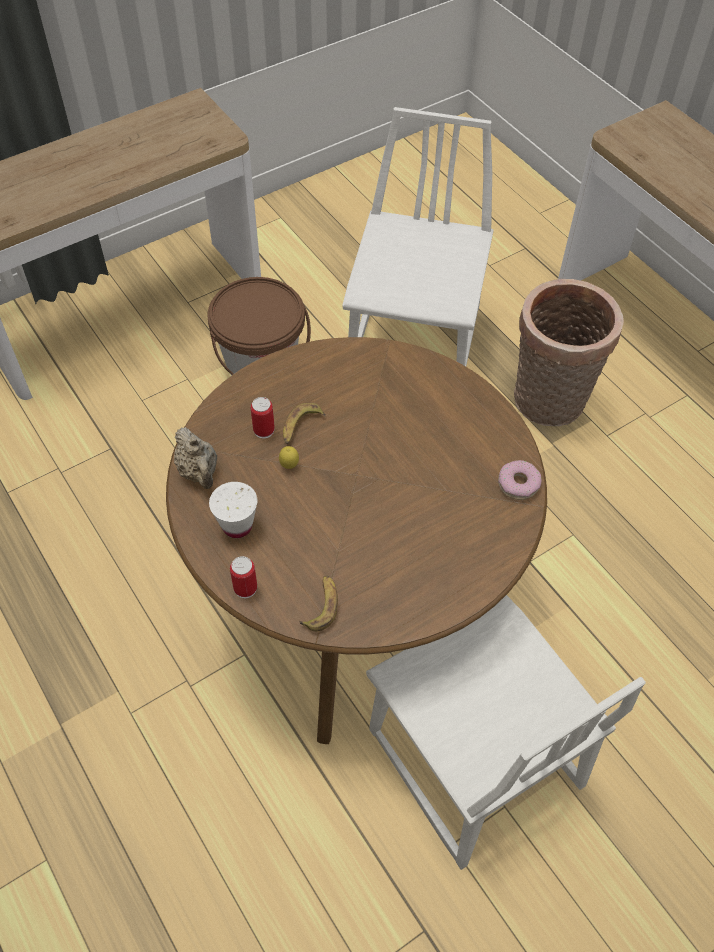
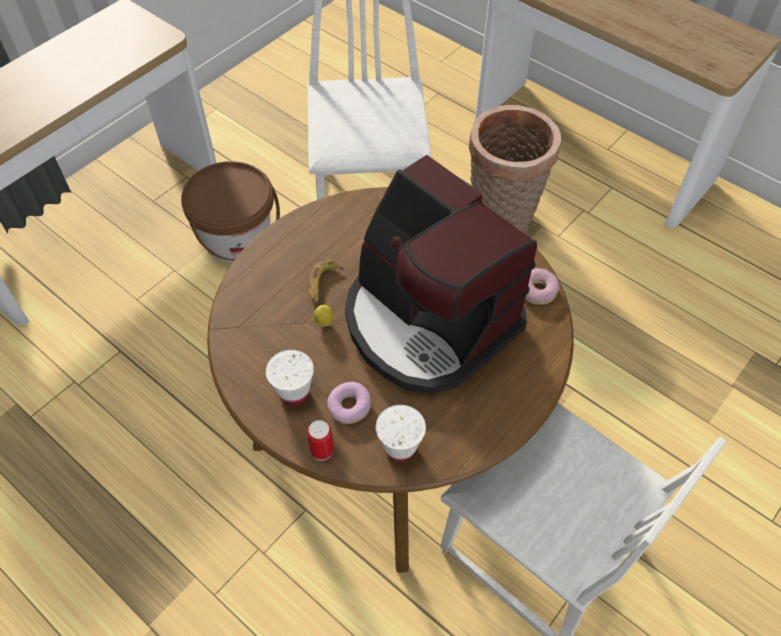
camera: 15 degrees left, 0 degrees up
(199, 472) = (240, 350): beige teapot -> none
(264, 430) = (289, 296): can -> none
(286, 553) = (349, 406): none -> donut
(321, 606) = (400, 448): banana -> white cup
(393, 489) = (428, 322): none -> coffee machine

